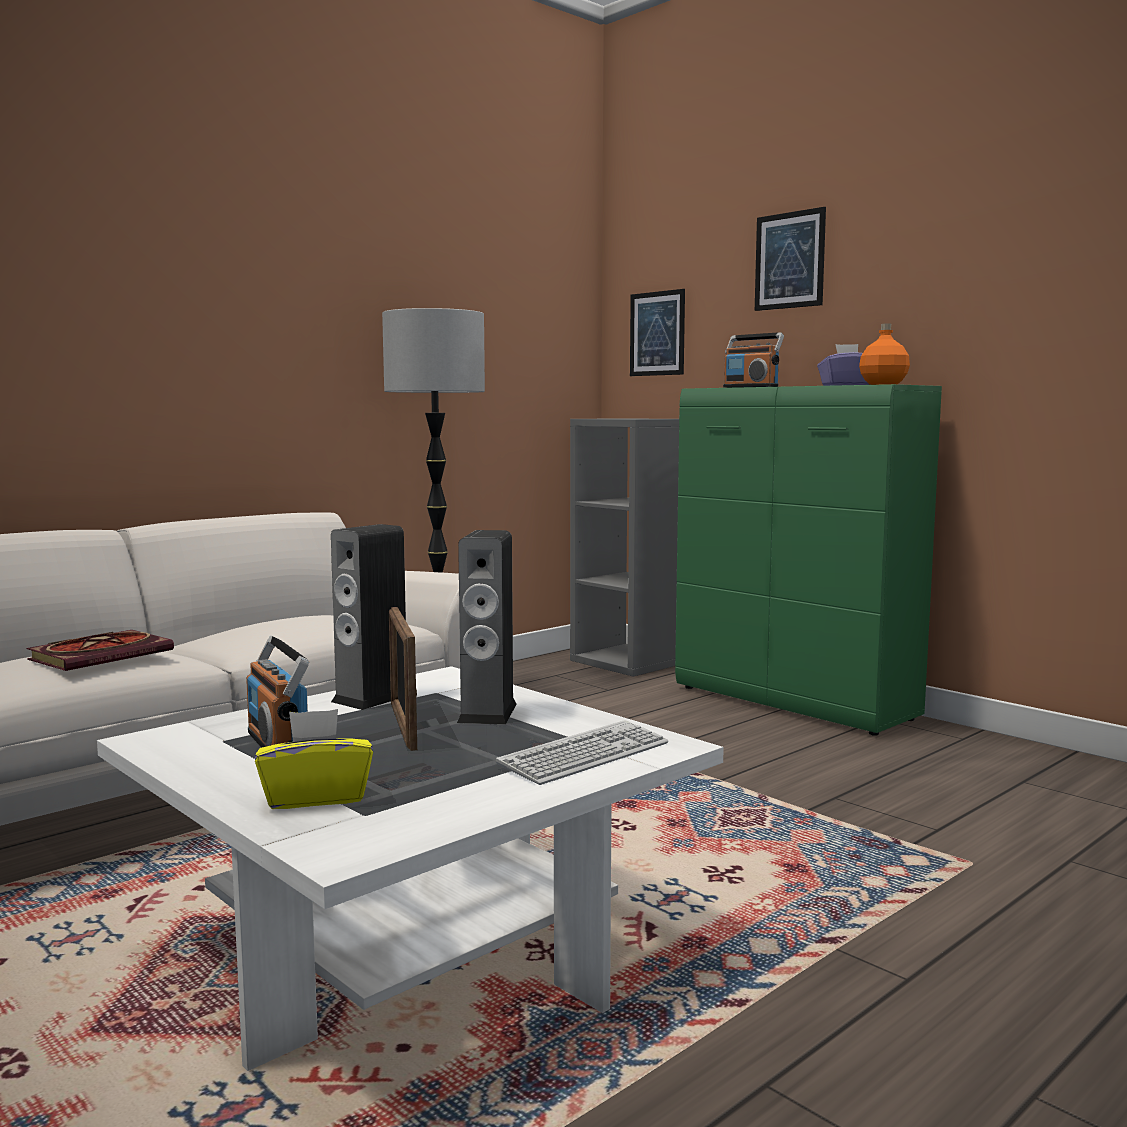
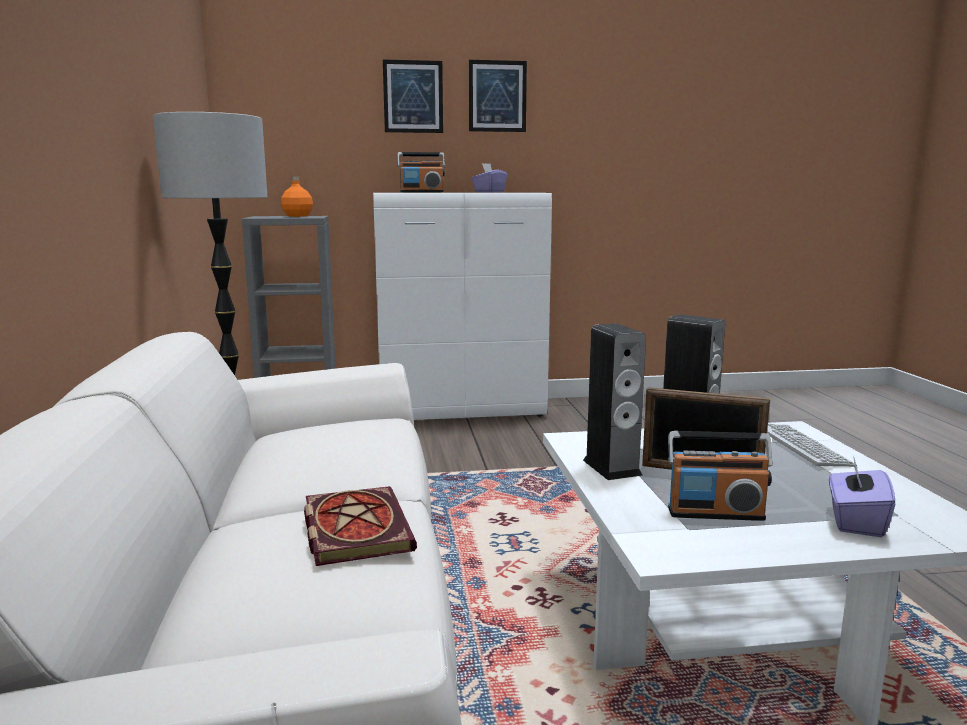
camera: 55 degrees left, 5 degrees up
(316, 797) = (855, 521): yellow tissue box -> purple tissue box
(657, 333) = (283, 143): picture -> picture (497, 96)
(795, 703) = (463, 412): green cabinet -> white cabinet
(882, 384) = (531, 192): orange bottle -> orange bottle (297, 216)

